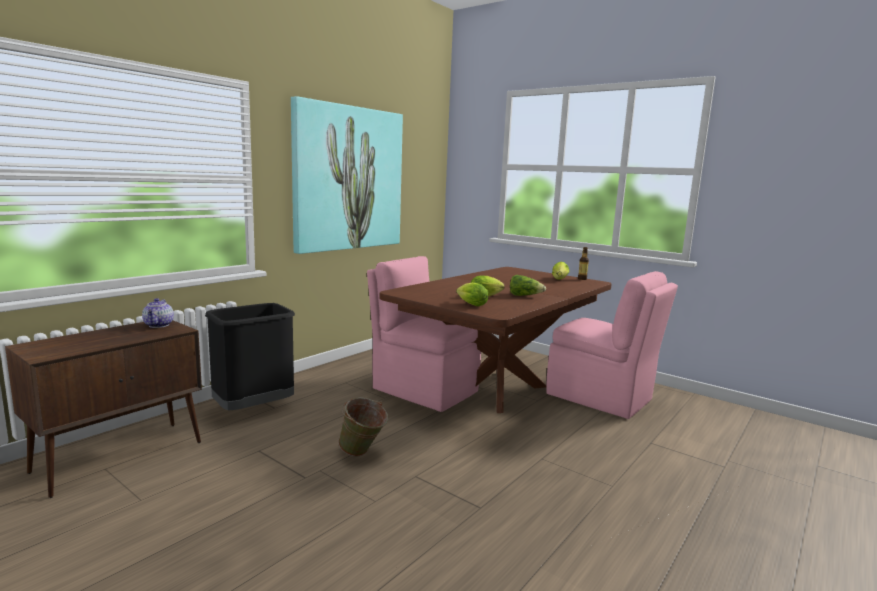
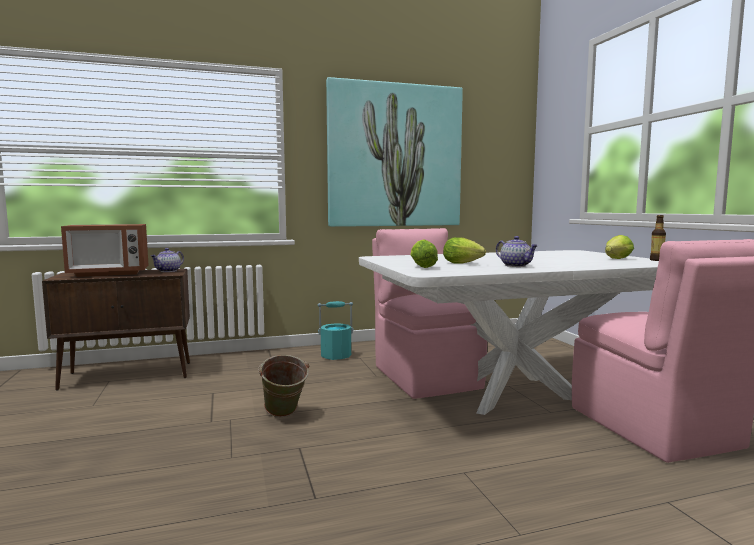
camera: 35 degrees right, 5 degrees down
(91, 339) = (109, 273): none -> microwave
(254, 409) = (257, 364): black trash can -> none
(321, 385) = (336, 356): none -> turquoise bucket
(498, 390) = (512, 393): brown dining table -> white dining table
(525, 296) = (516, 266): lettuce -> teapot

